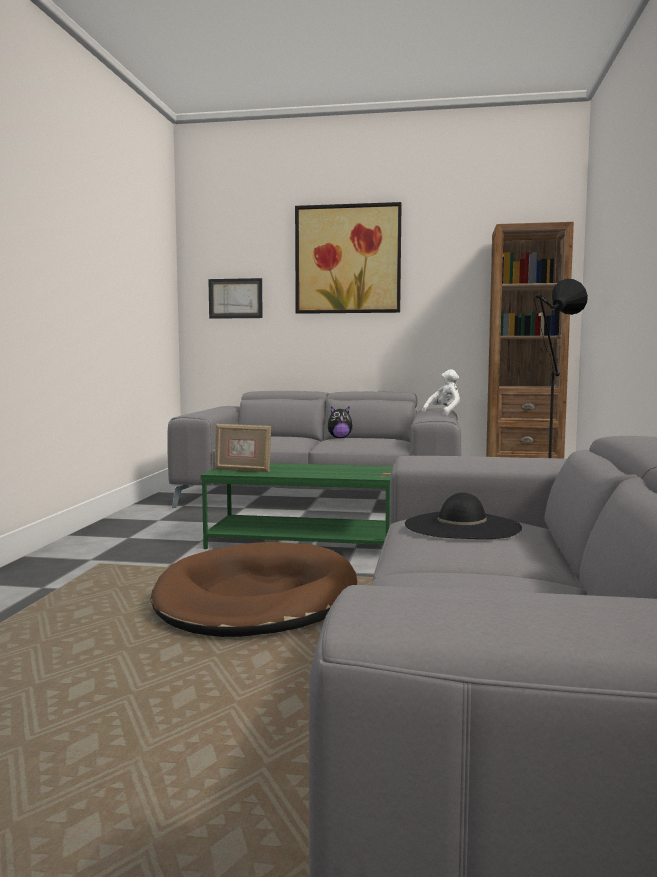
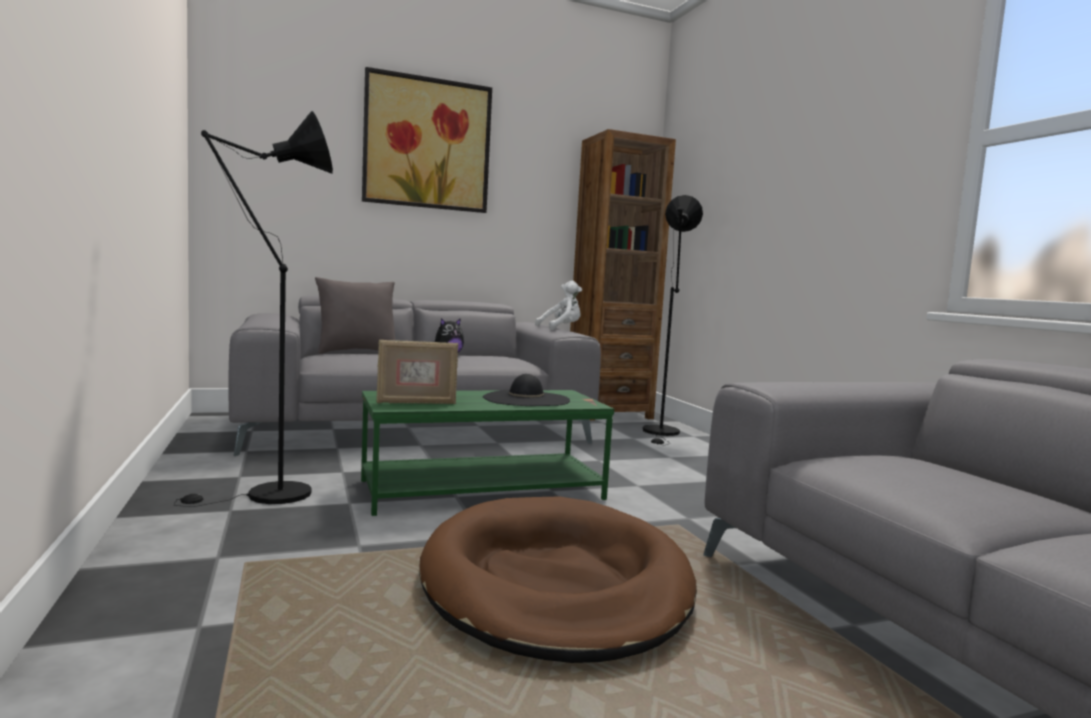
camera: 30 degrees left, 0 degrees up
(158, 532) = (267, 496): none -> black floor lamp
(235, 298) = (278, 173): picture -> none
(274, 435) = (356, 352): none -> grey pillow
(444, 414) = (561, 329): white plush toy -> white plush toy turned 45 degrees clockwise
(462, 526) = (906, 469): black hat -> black hat (526, 399)

